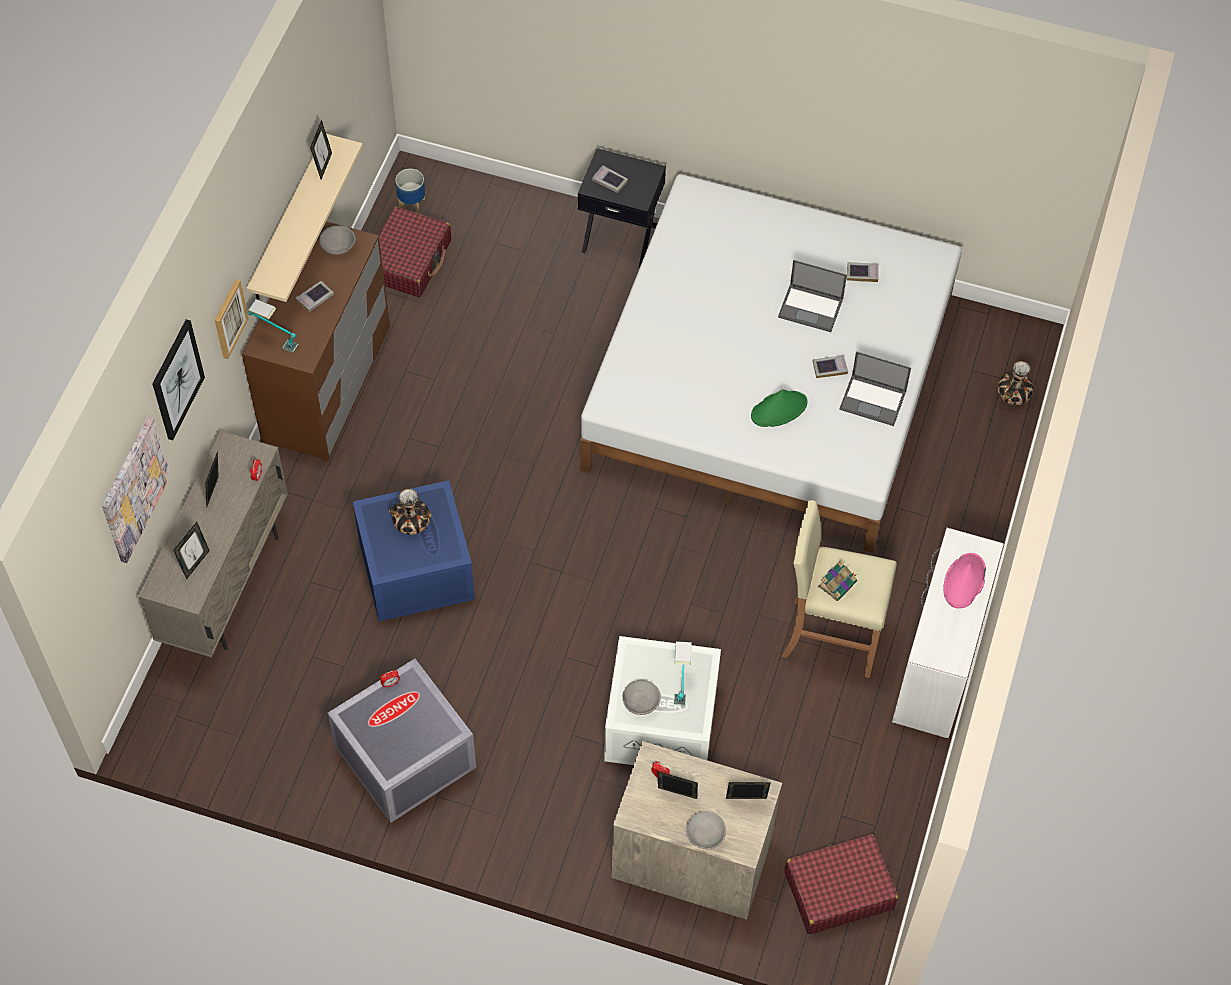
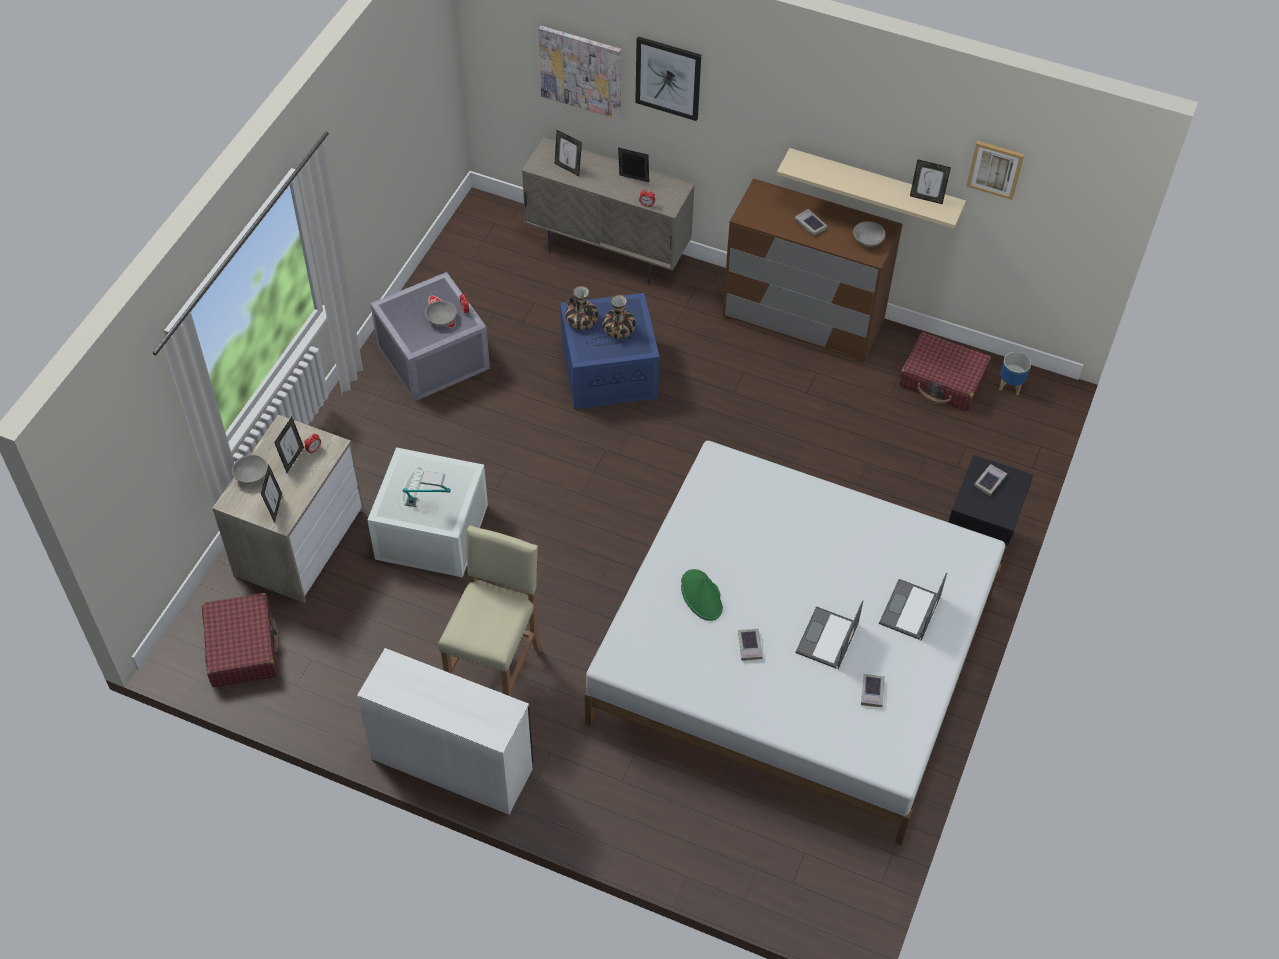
camera: 95 degrees right, 5 degrees down
(229, 318) = (755, 136): picture -> picture (995, 169)
(274, 340) = (766, 198): table lamp -> none
(640, 702) = (415, 474): grey bowl -> grey bowl (441, 319)
(837, 583) = (485, 608): book -> none
(873, 400) = (707, 680): laptop -> laptop (910, 611)
(964, 581) = (463, 709): pink hat -> none
(1014, 393) = (772, 891): vase -> vase (582, 321)

